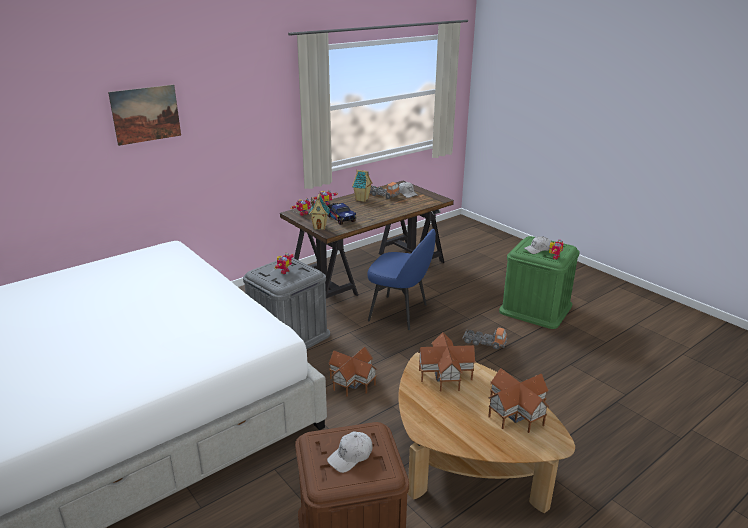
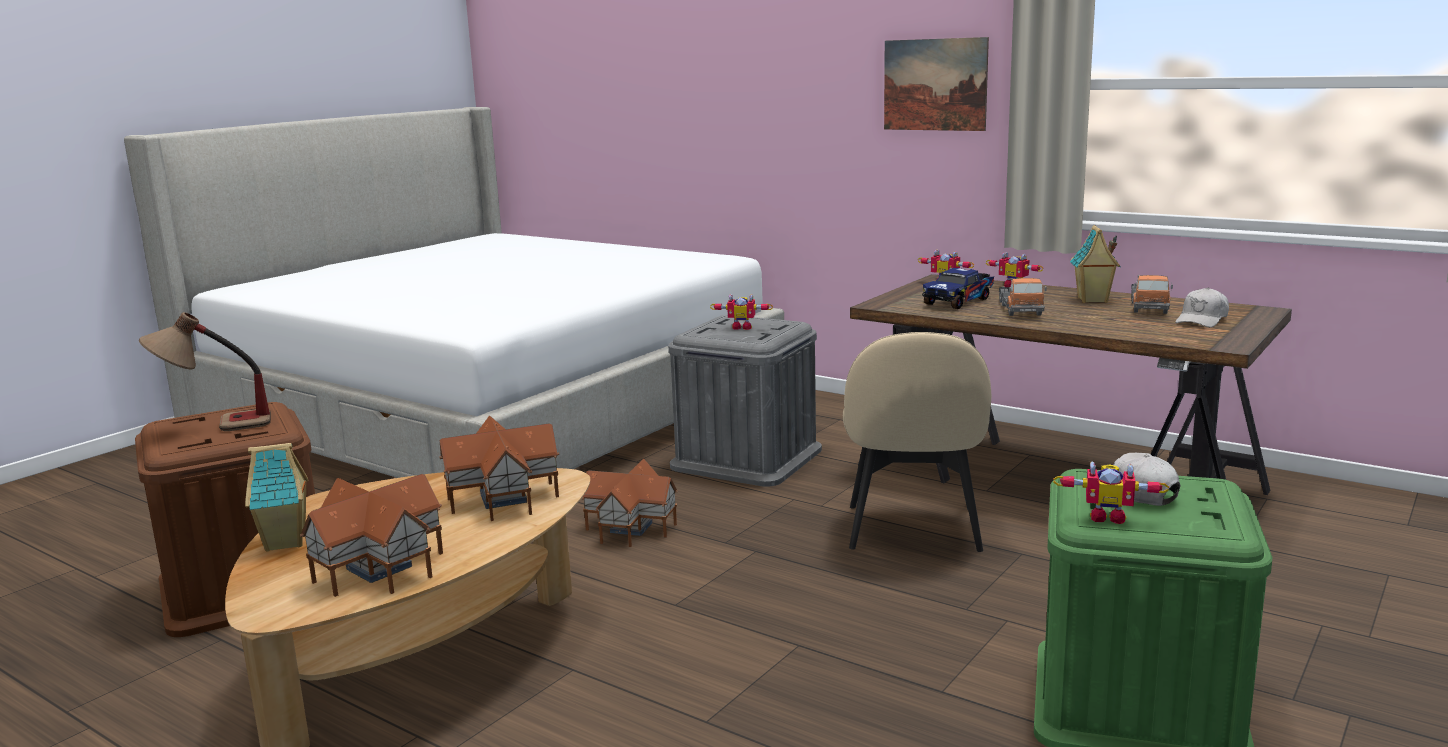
camera: 75 degrees right, 10 degrees down
(146, 114) = (762, 50): picture -> picture (935, 84)
(320, 227) = (897, 298): toy house -> toy house (287, 542)
(351, 456) = (215, 427): white cap -> table lamp
(399, 313) = (913, 530): blue chair -> beige chair
(484, 342) = (867, 639): toy truck -> toy truck (1020, 309)

